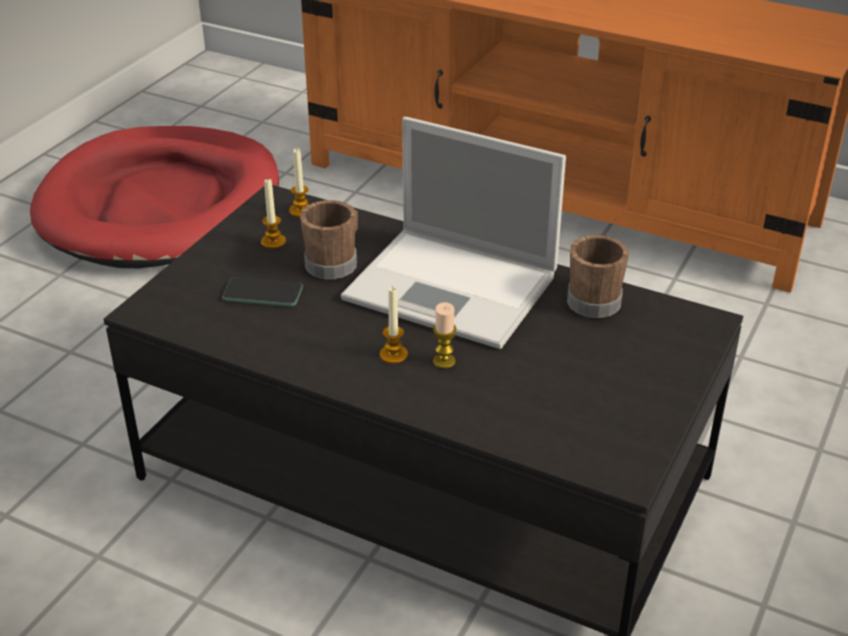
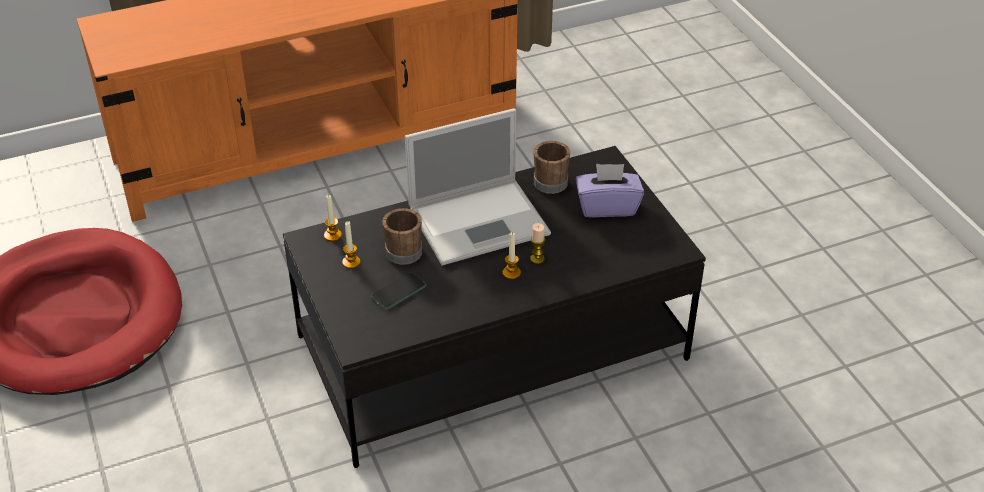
camera: 50 degrees left, 5 degrees up
(618, 367) = (607, 206): none -> purple tissue box

